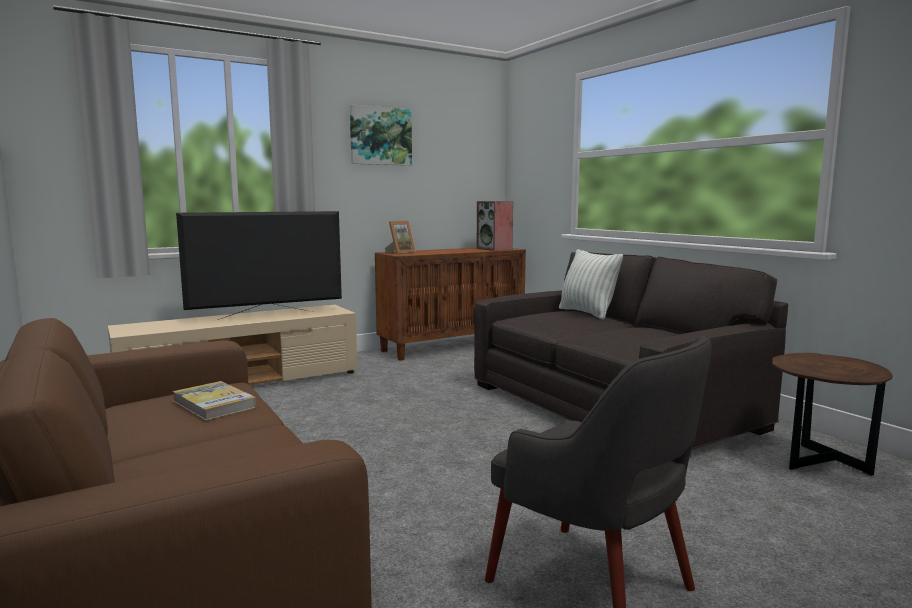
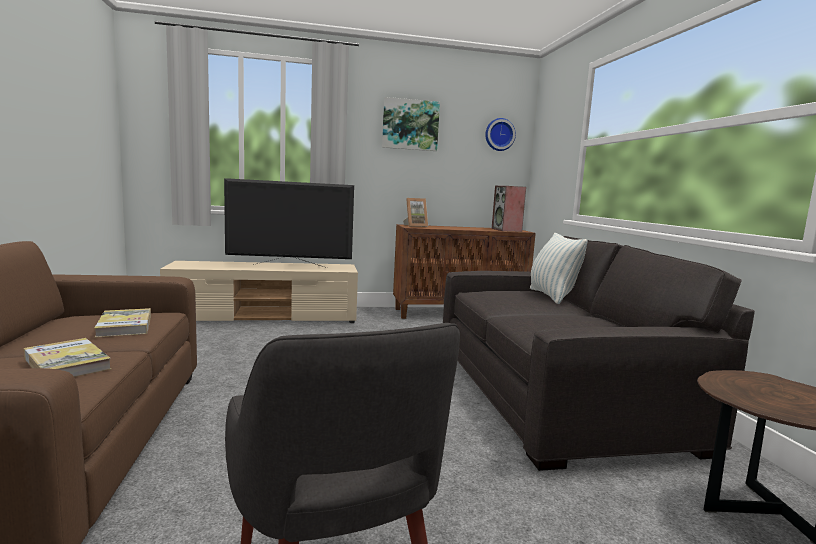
camera: 20 degrees right, 0 degrees up
(234, 448) = (67, 363): none -> book
(472, 144) = (499, 134): none -> wall clock

